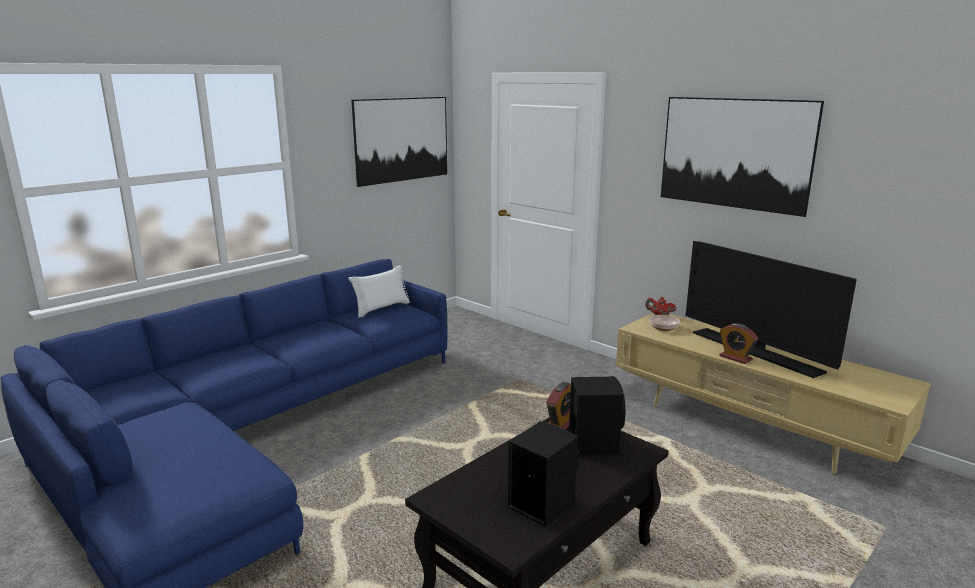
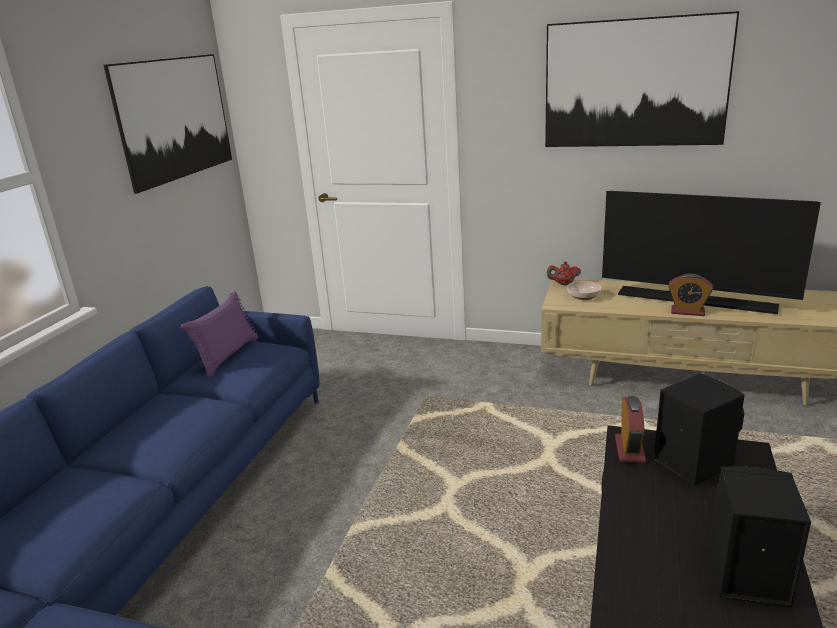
camera: 25 degrees left, 5 degrees up
(381, 308) = (227, 356): white pillow -> purple pillow

